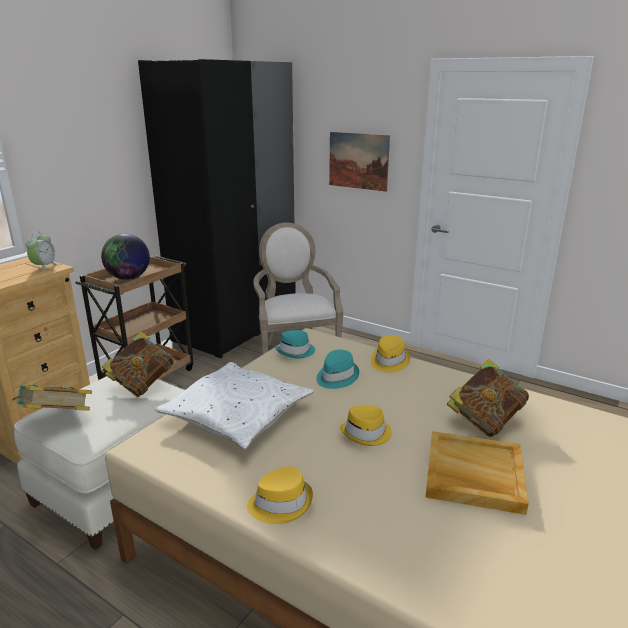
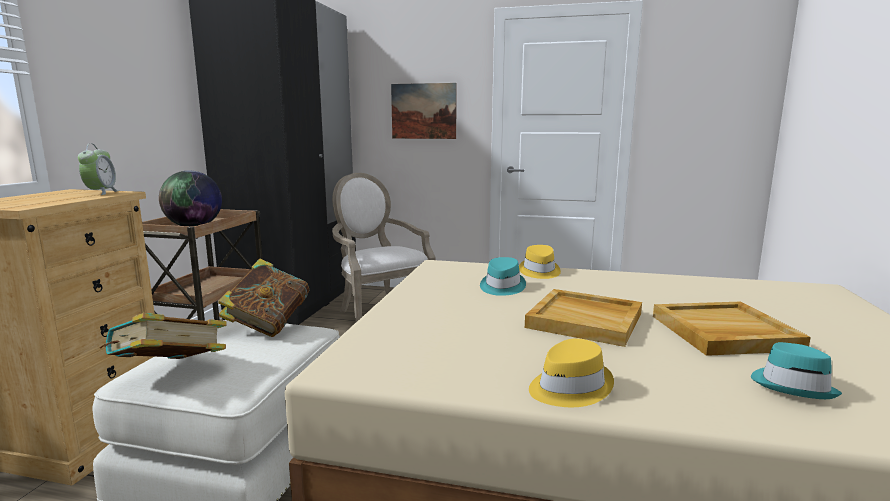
camera: 20 degrees left, 10 degrees down
(237, 415) = (428, 326): white pillow -> none
(296, 351) = (437, 275): turquoise hat -> turquoise hat (793, 385)
(367, 433) = (586, 320): yellow hat -> beige tray
(485, 420) = (678, 297): book -> none

